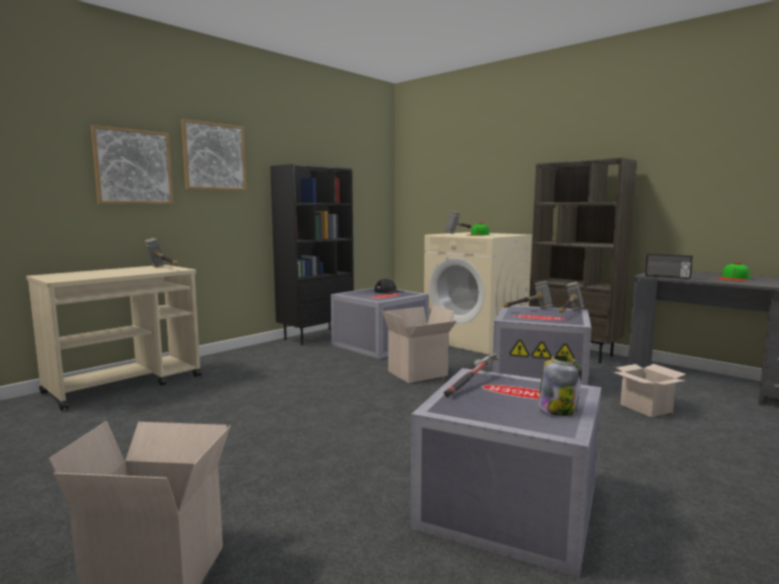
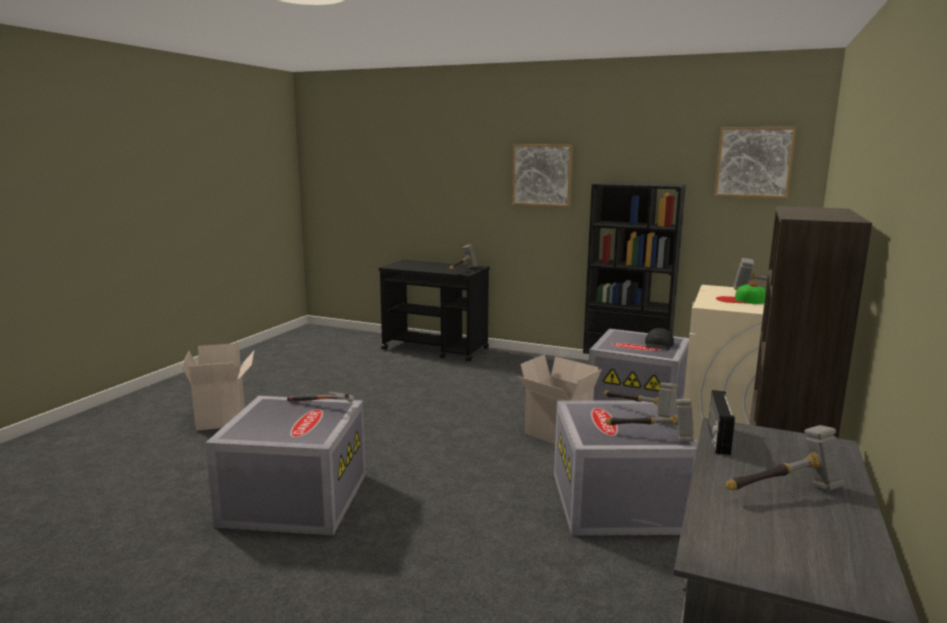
camera: 70 degrees right, 5 degrees up
(125, 384) = (436, 349): beige cart -> black cart
(133, 167) = (474, 186): picture -> picture (754, 162)
(557, 410) = (269, 433): jar -> none
(644, 408) = (563, 578): cardboard box -> none
(734, 278) = (784, 492): cap -> hammer

